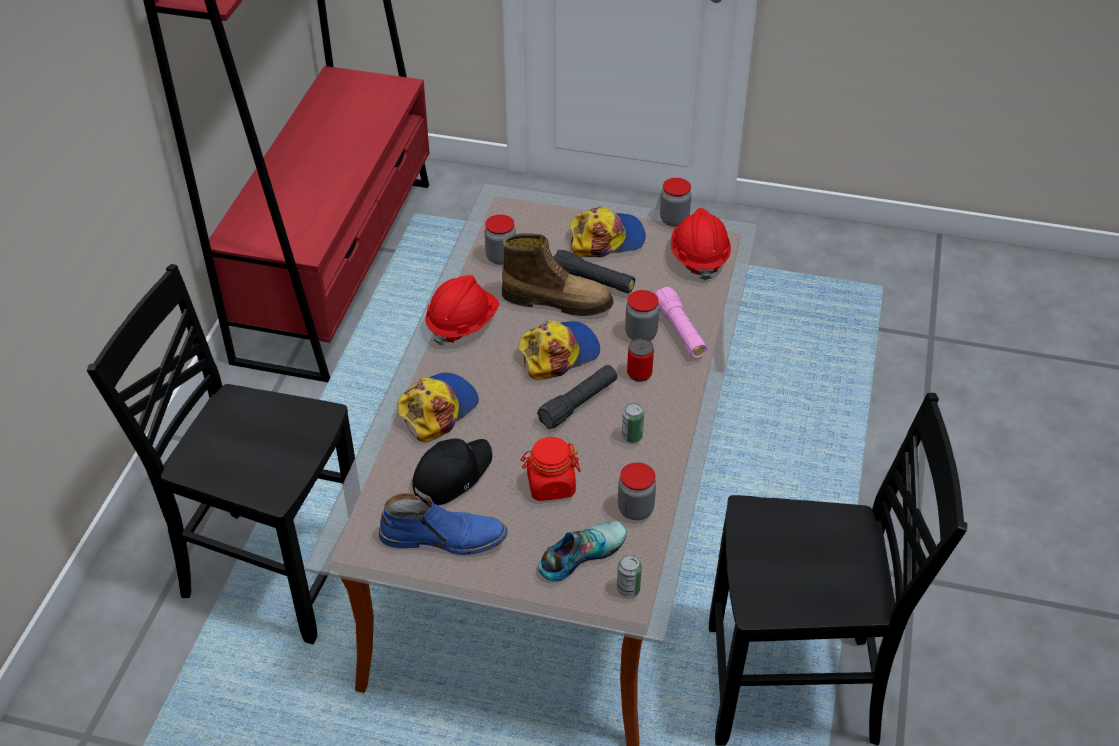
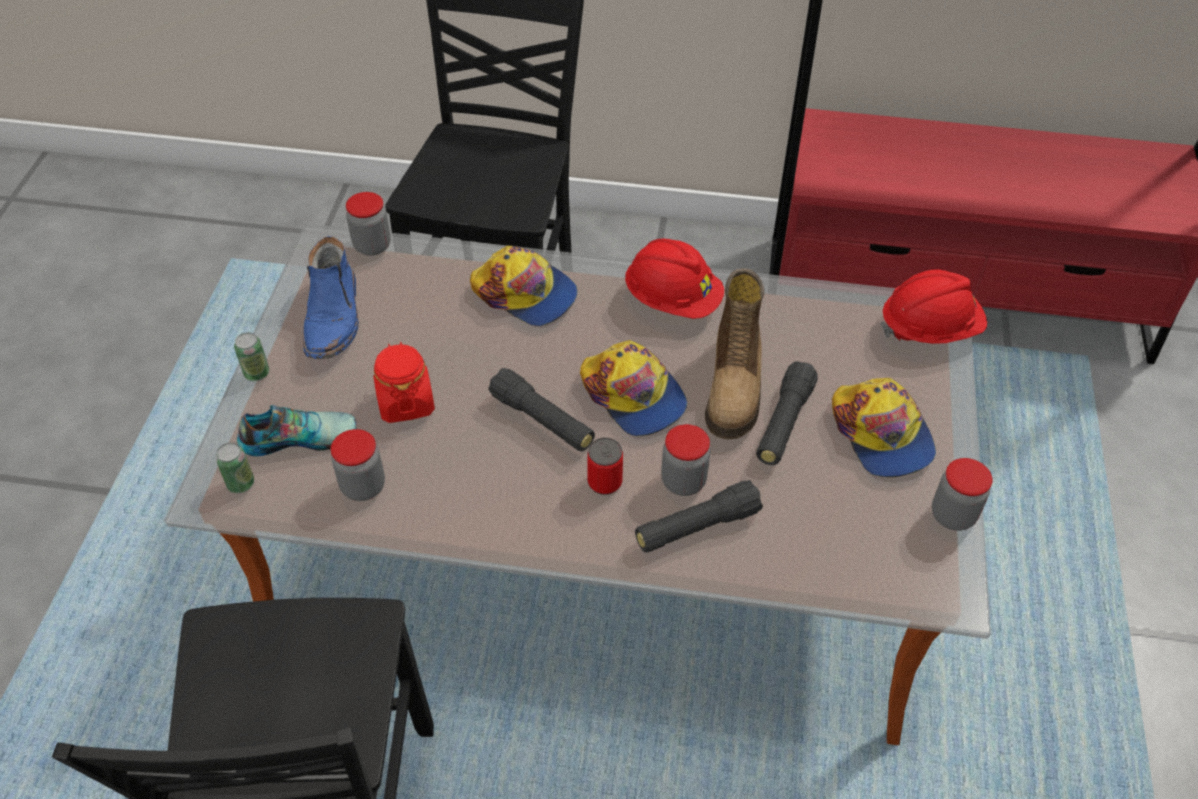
camera: 85 degrees right, 5 degrees up
(451, 474) = (423, 315): black cap -> none
(501, 257) = (808, 325): jar -> jar (372, 246)
(580, 553) = (299, 436): shoe -> shoe turned 60 degrees counterclockwise
(632, 436) = (487, 478): can -> can (257, 373)
(680, 331) = (697, 527): pink flashlight -> black flashlight
(699, 257) = (869, 549): red hard hat -> red hard hat (929, 329)

